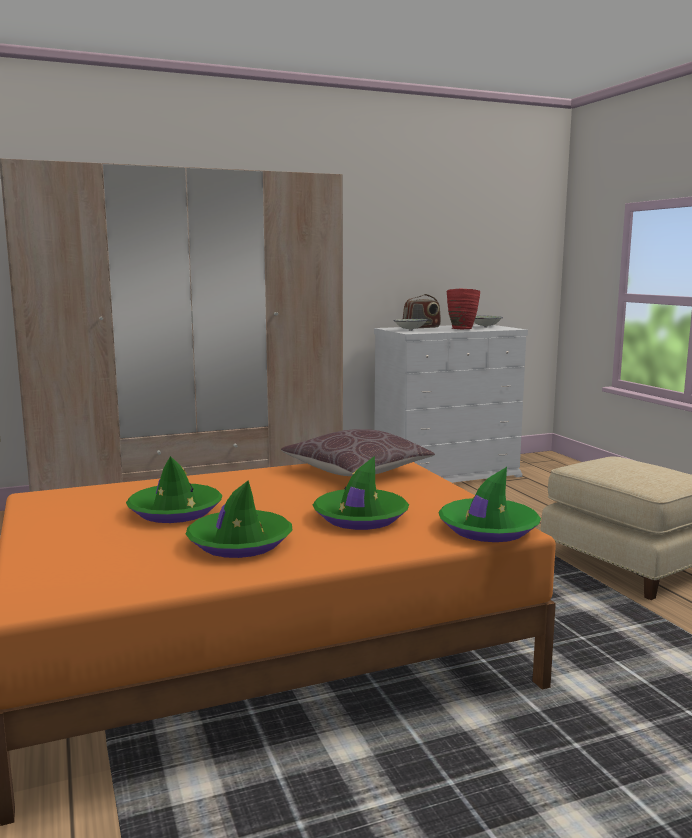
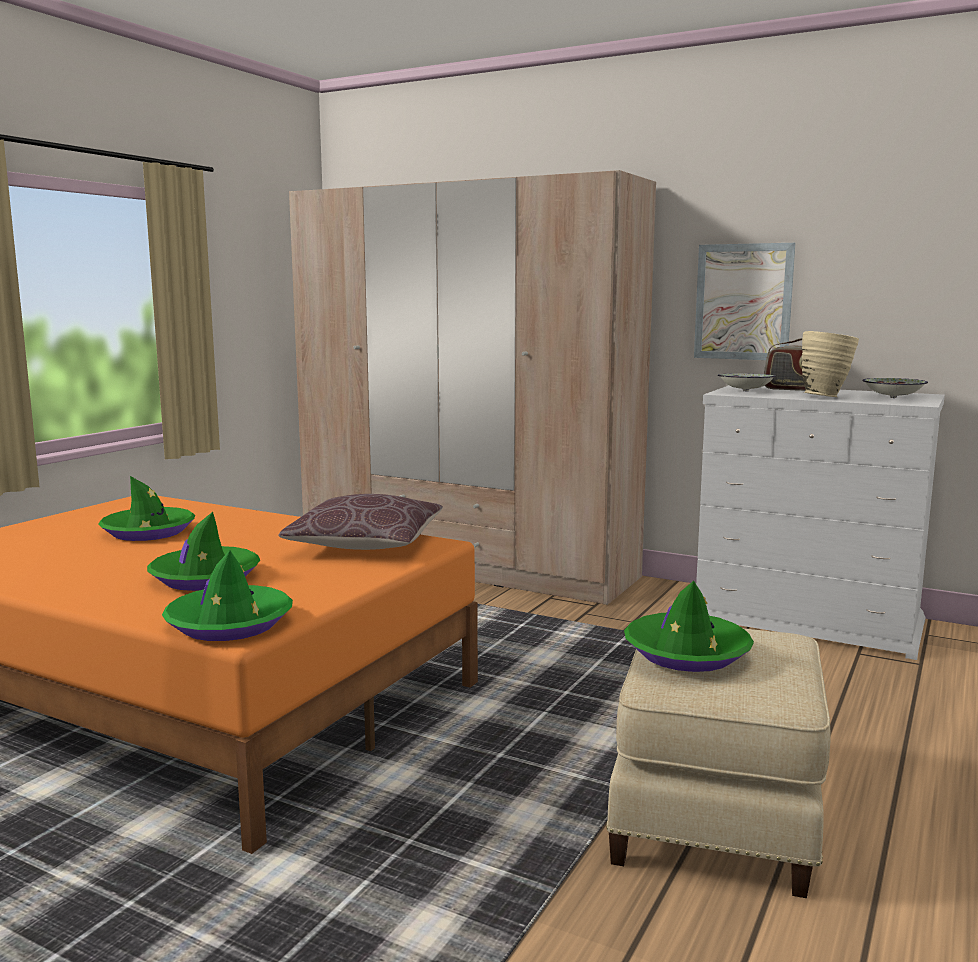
camera: 50 degrees right, 0 degrees up
(239, 543) = (84, 564): green hat -> green hat (686, 653)
(374, 271) = (743, 302): none -> picture
(461, 329) = (825, 397): red vase -> beige vase

